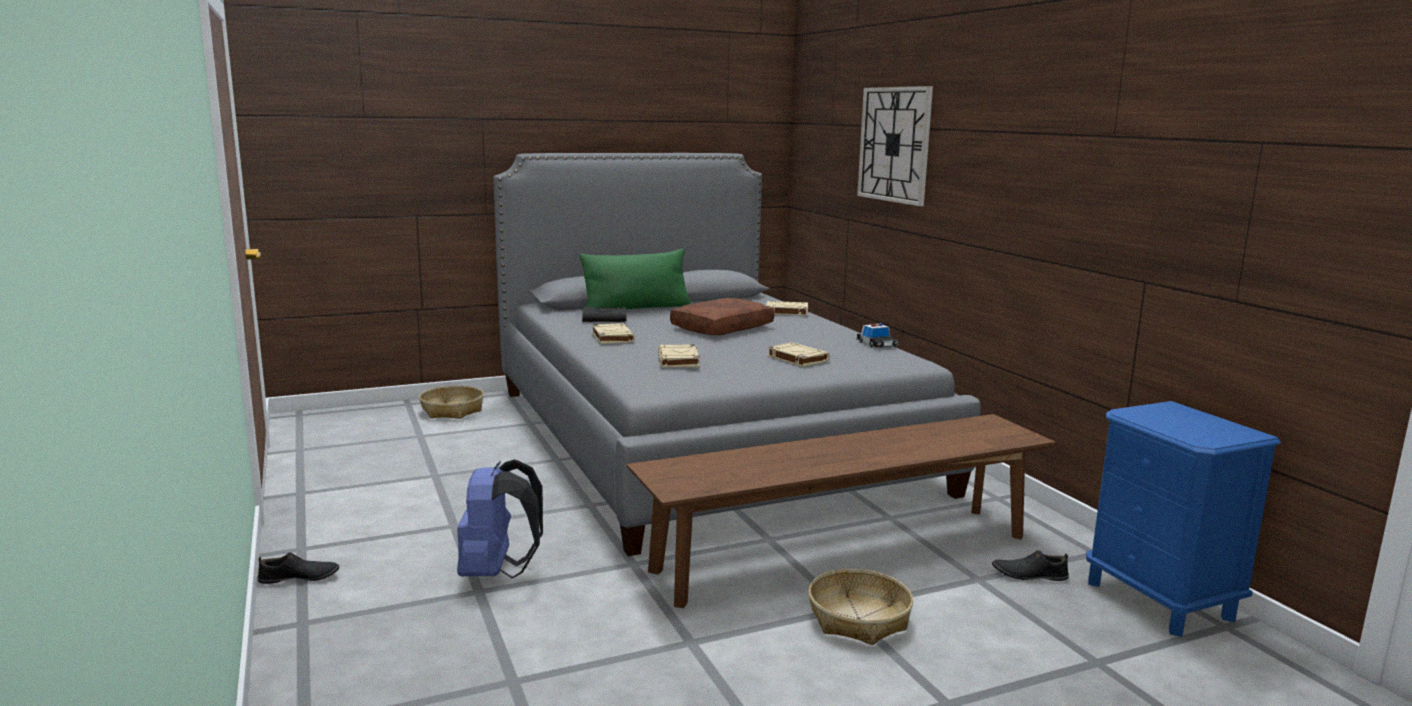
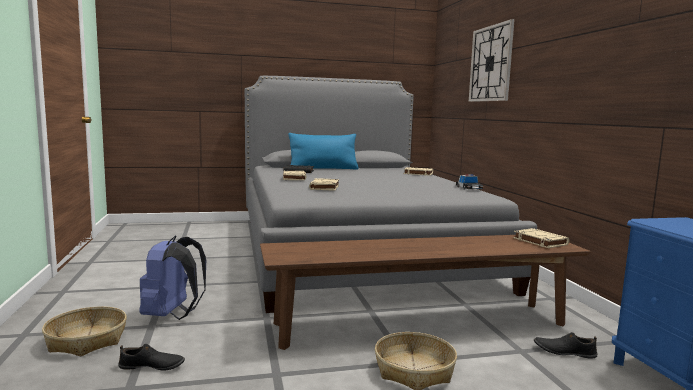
camera: 10 degrees right, 5 degrees down
(299, 578) = (46, 308): black shoe -> black shoe (152, 366)
(452, 410) = (211, 228): basket -> basket (87, 340)
(637, 309) = (323, 169): green pillow -> blue pillow
(721, 328) = (369, 177): brown pillow -> none
(797, 358) = (407, 191): beige book -> beige book (539, 241)

